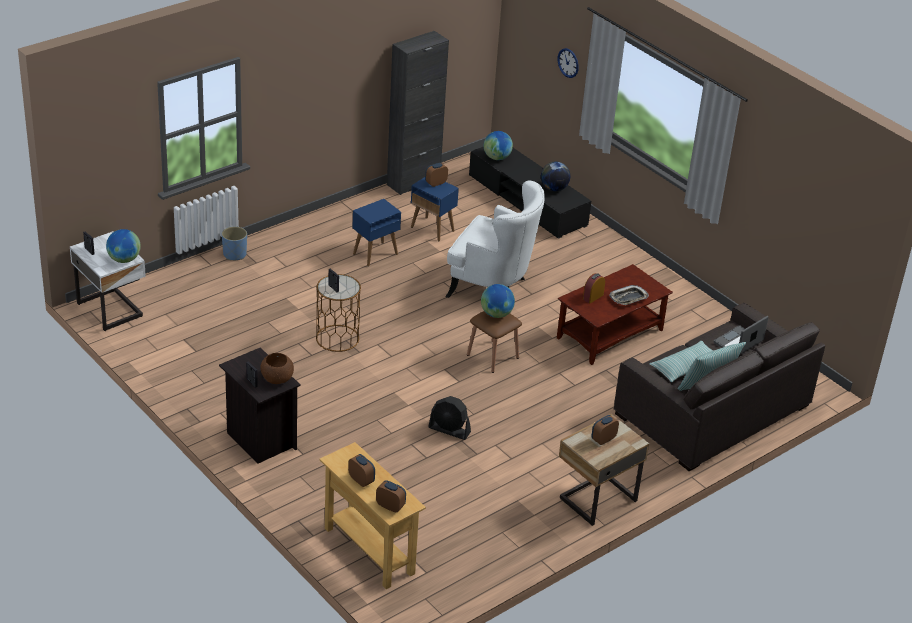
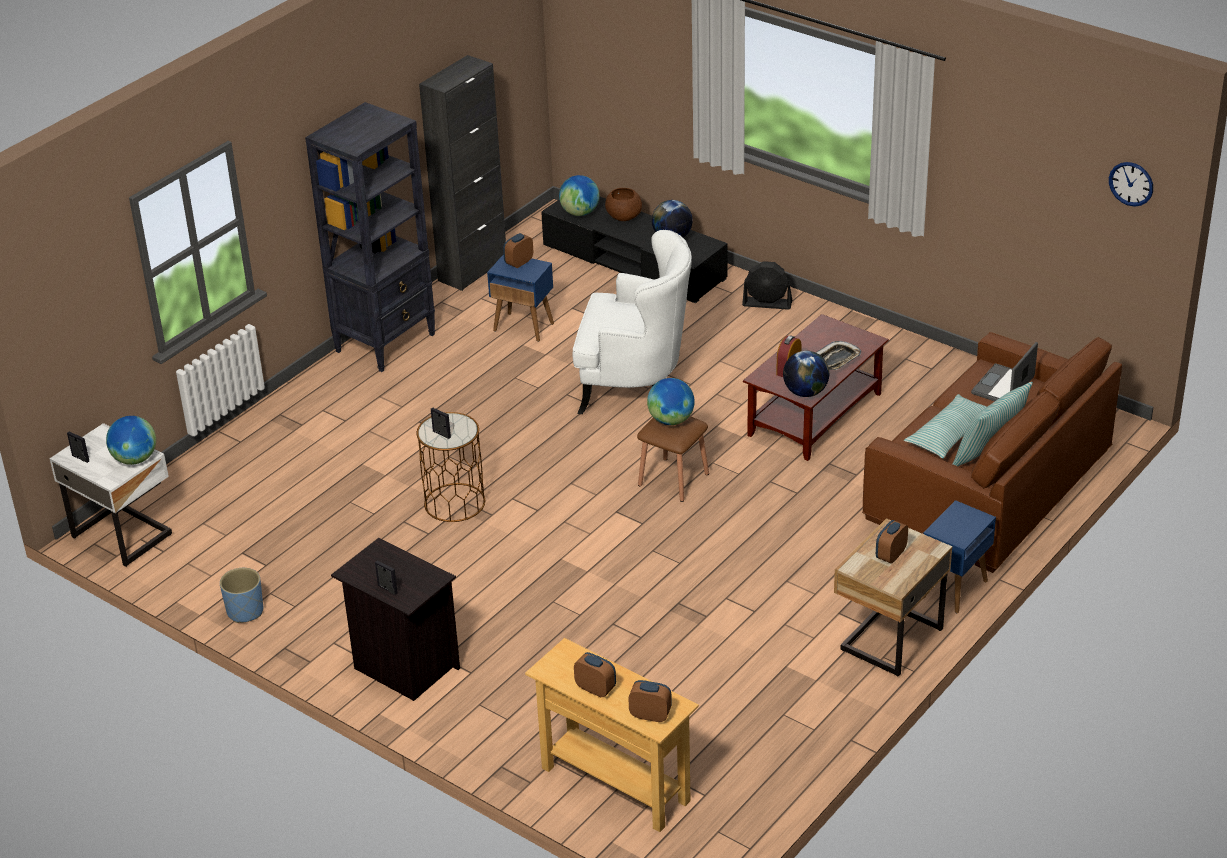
camera: 10 degrees left, 0 degrees up
(234, 254) = (267, 420): blue planter -> blue planter (245, 611)
(277, 379) = (420, 576): brown bowl -> brown bowl (624, 217)
(334, 219) = (386, 342): none -> black bookcase
(375, 254) = (460, 378): blue side table -> blue side table (954, 589)
(449, 430) = (656, 592): black fan -> black fan (767, 303)
(568, 63) = (659, 62): wall clock -> wall clock (1131, 183)
(598, 316) = (805, 392): none -> globe
(712, 409) = (989, 484): grey sofa -> brown sofa

